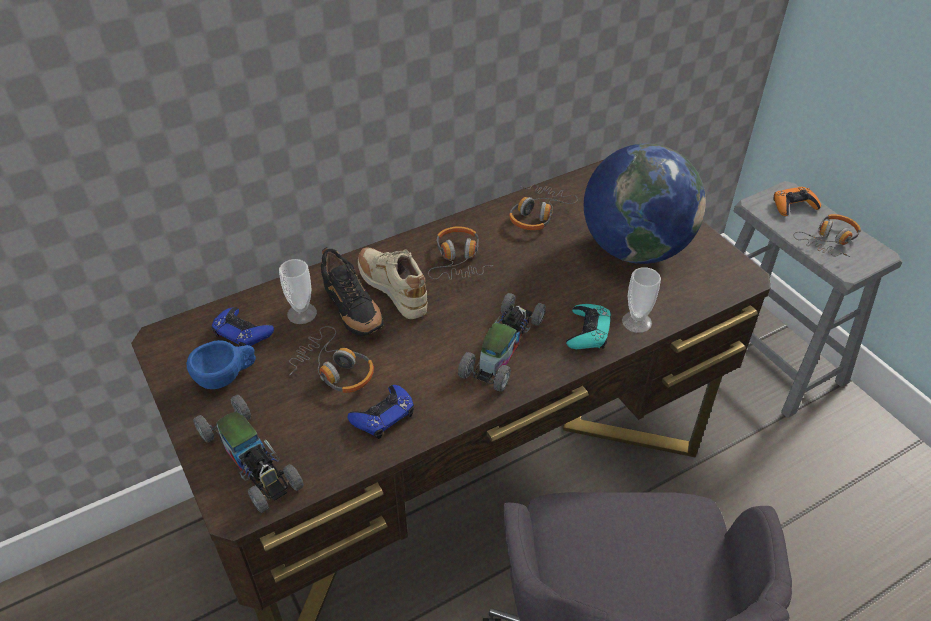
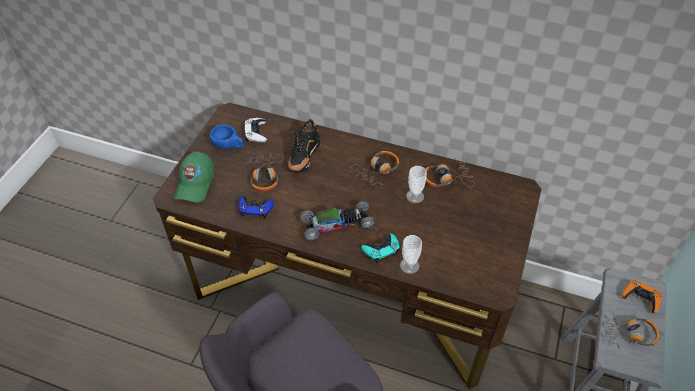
camera: 50 degrees right, 5 degrees up
(242, 332) = (256, 133): blue game controller -> white game controller
(250, 459) = (195, 184): toy car -> green cap
(302, 313) = (285, 142): cup -> cup (415, 196)
(393, 290) = (332, 162): beige shoe -> none
(635, 249) = (466, 234): globe -> none

